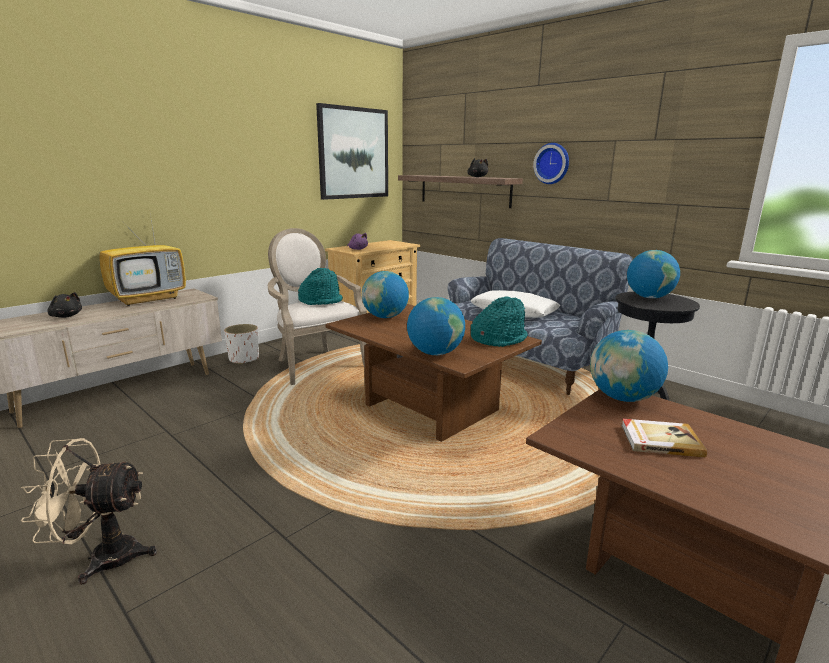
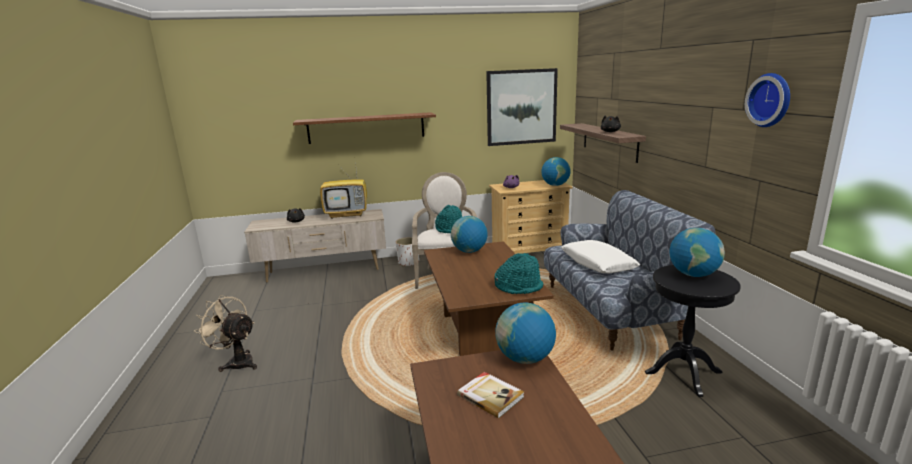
camera: 35 degrees right, 0 degrees up
(165, 167) = (366, 128): none -> shelf
(435, 353) = (455, 288): globe -> globe (555, 185)
(552, 163) = (666, 124): wall clock -> wall clock (771, 100)

